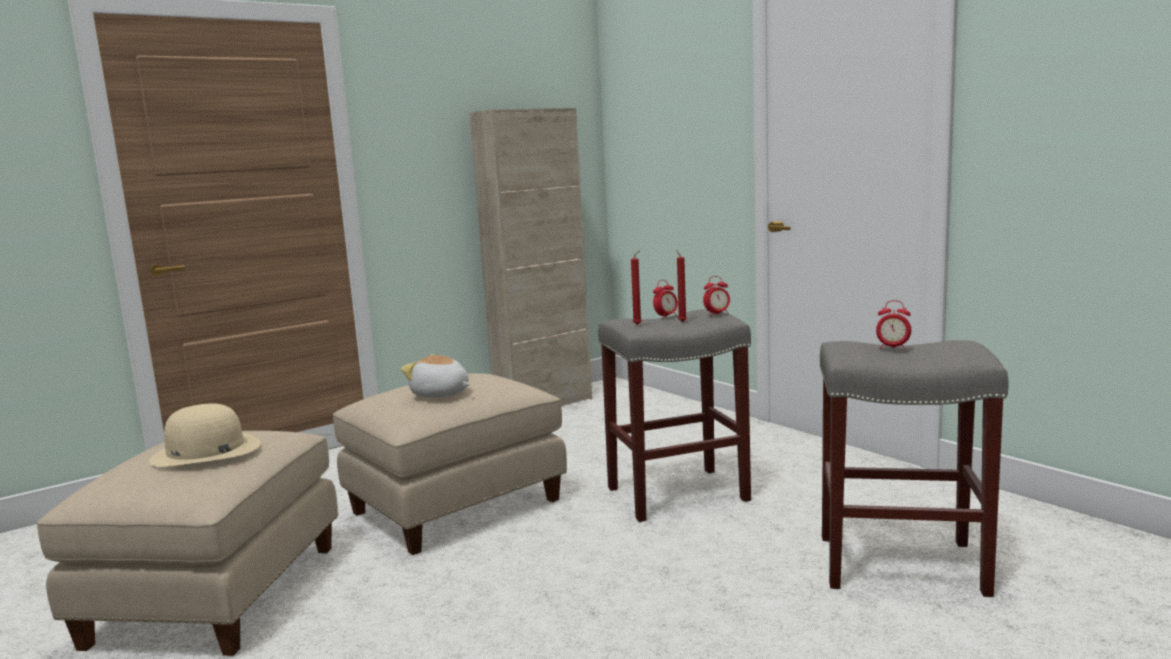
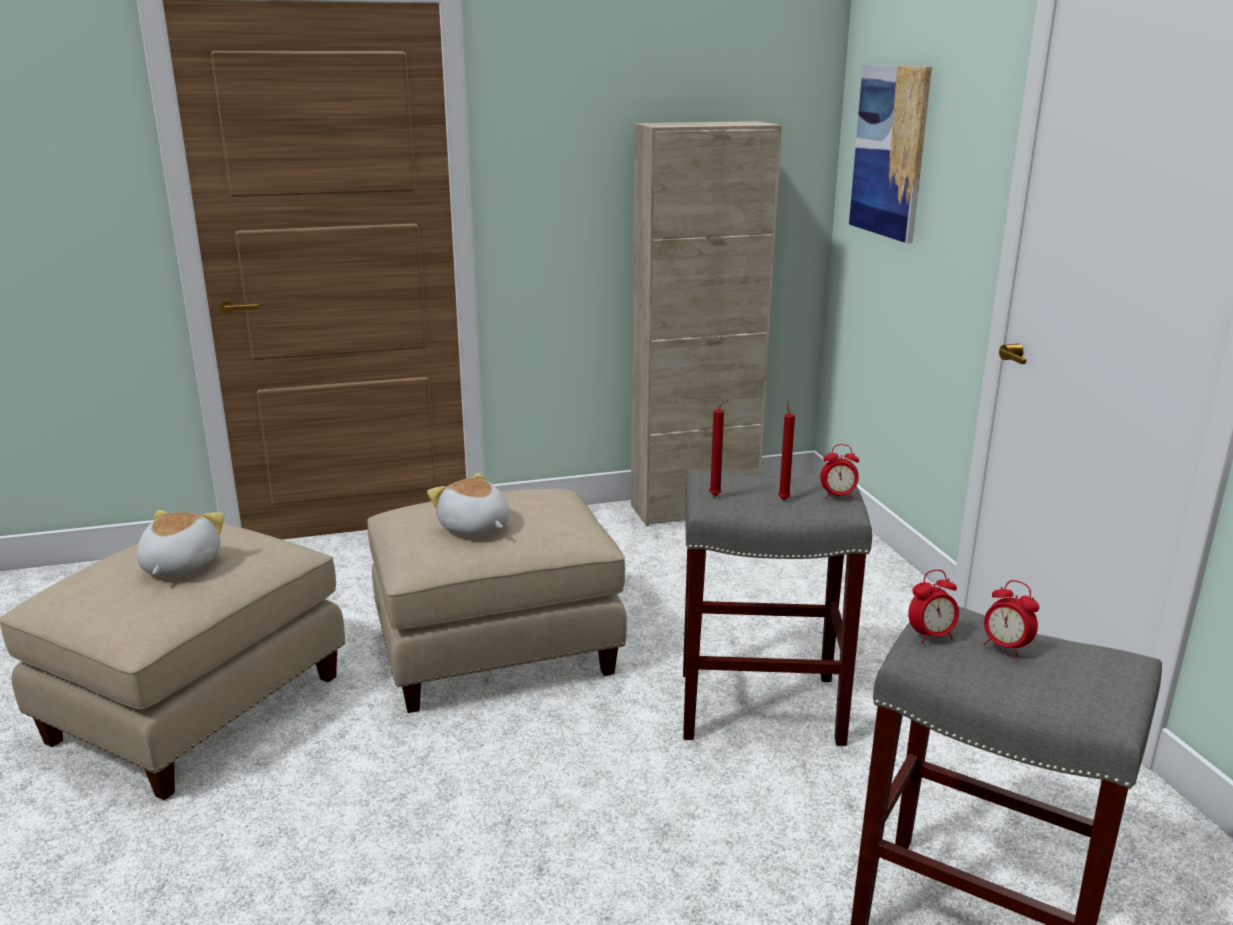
camera: 20 degrees right, 10 degrees up
(205, 451) = (179, 566): beige hat -> plush toy
(649, 122) = (890, 151): none -> picture
(666, 317) = (774, 482): alarm clock -> alarm clock (931, 636)

